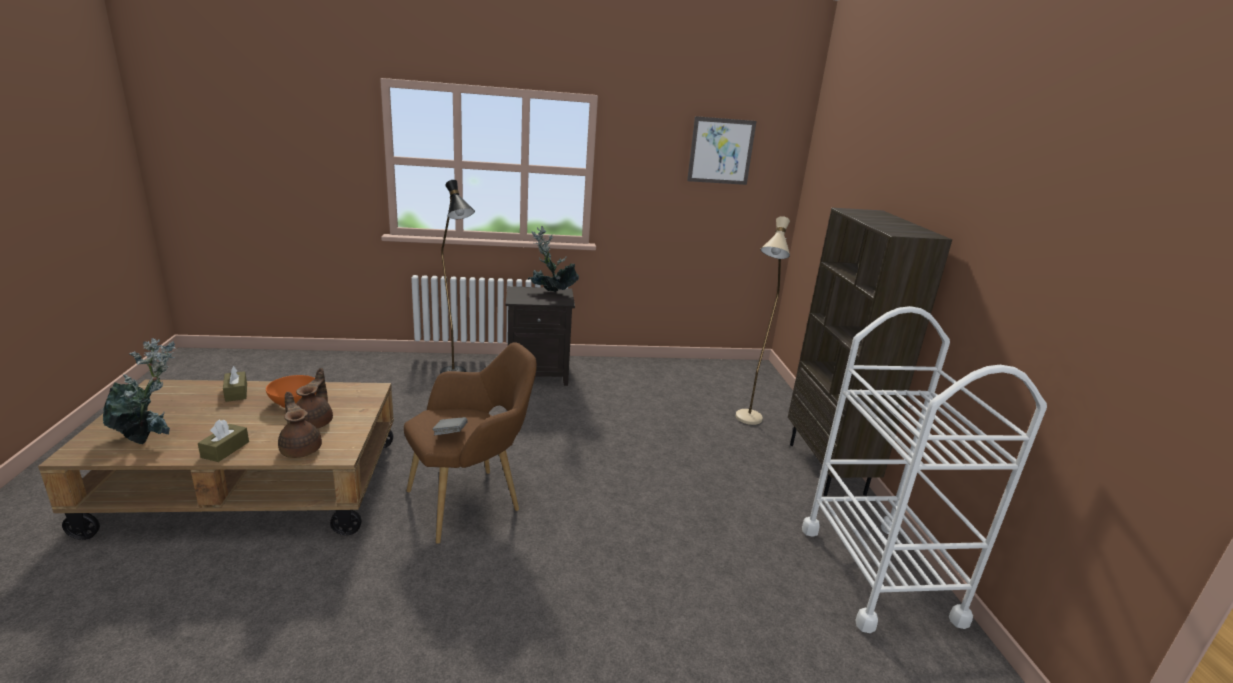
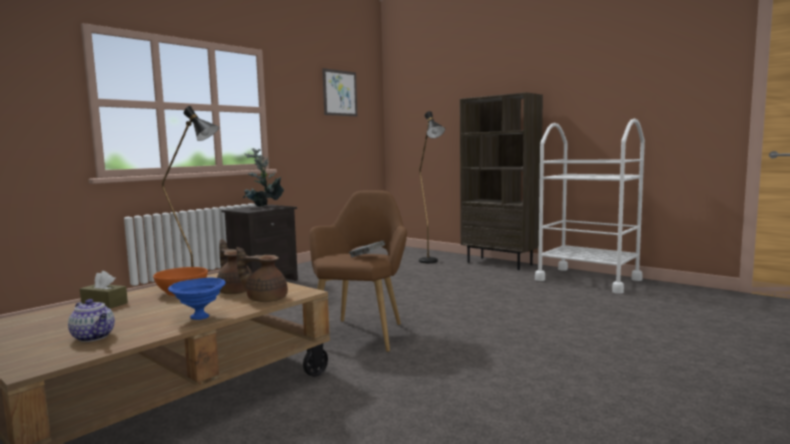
camera: 40 degrees left, 15 degrees down
(150, 437) = (94, 337): potted plant -> teapot
(225, 449) = (200, 317): brown tissue box -> blue bowl
(747, 422) = (431, 262): beige floor lamp -> black floor lamp

